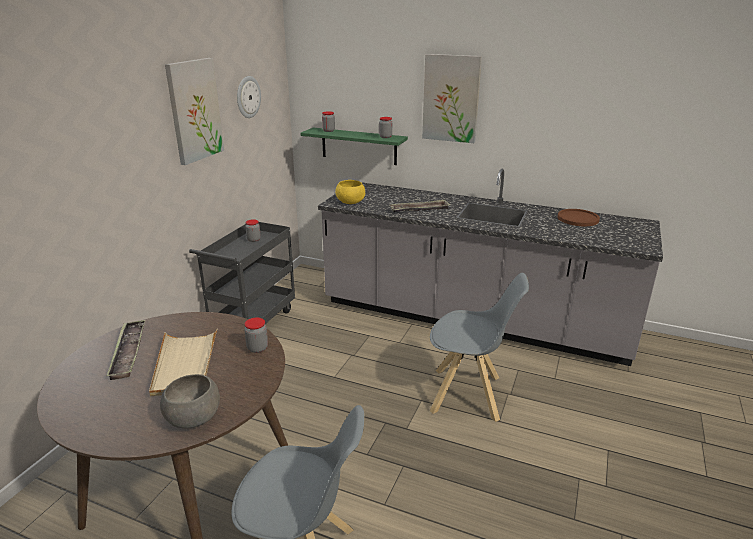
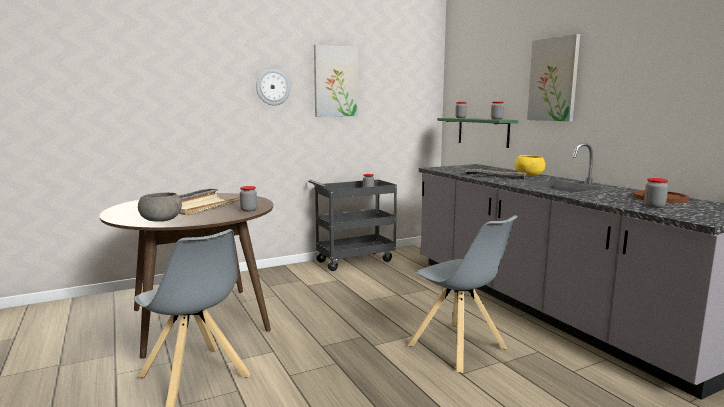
camera: 40 degrees right, 15 degrees down
(248, 97) = (393, 83): wall clock -> wall clock (273, 87)
(350, 202) = (447, 169): yellow bowl -> yellow bowl (529, 175)
(594, 234) = (654, 206): none -> jar

